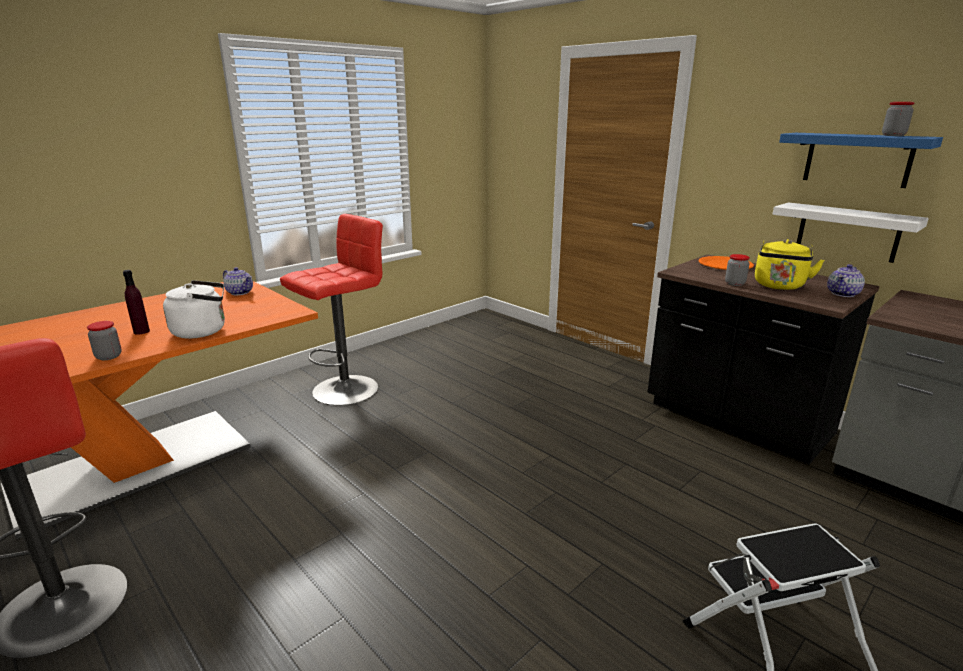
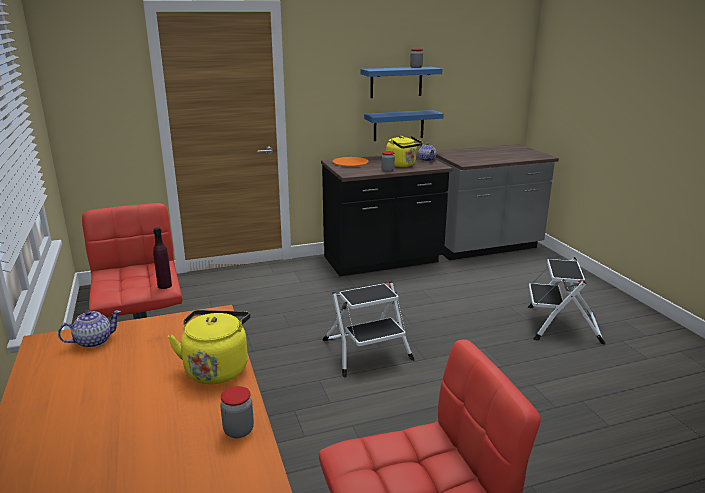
camera: 65 degrees left, 0 degrees up
(141, 331) = (168, 411): purple bottle -> purple bottle (164, 286)
(203, 331) = (217, 368): white kettle -> yellow kettle
(505, 465) = (365, 351): none -> step ladder
(847, 232) = (398, 125): white shelf -> blue shelf

